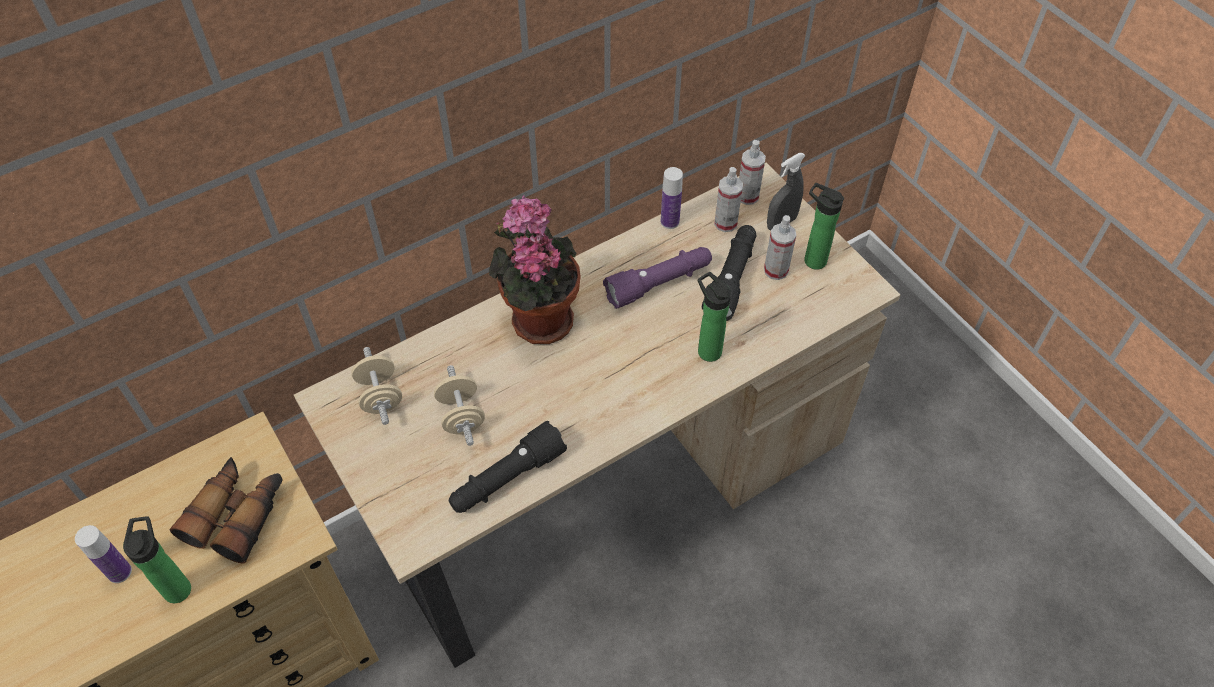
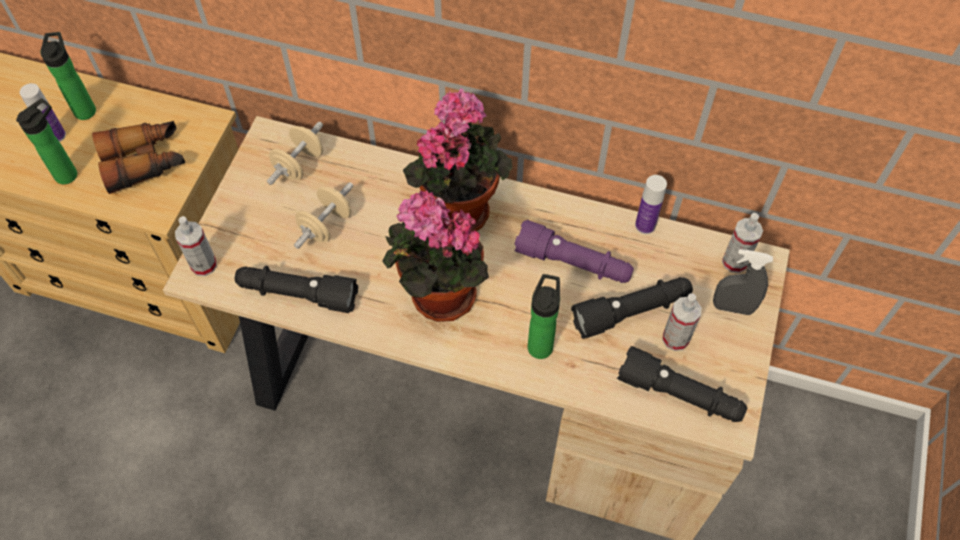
camera: 50 degrees right, 5 degrees up
(604, 385) = (437, 297): none -> potted plant
(725, 223) = (687, 266): spray bottle -> spray bottle (204, 265)
(811, 259) = (717, 358): bottle -> bottle (85, 109)
(820, 299) = (679, 395): none -> black flashlight

